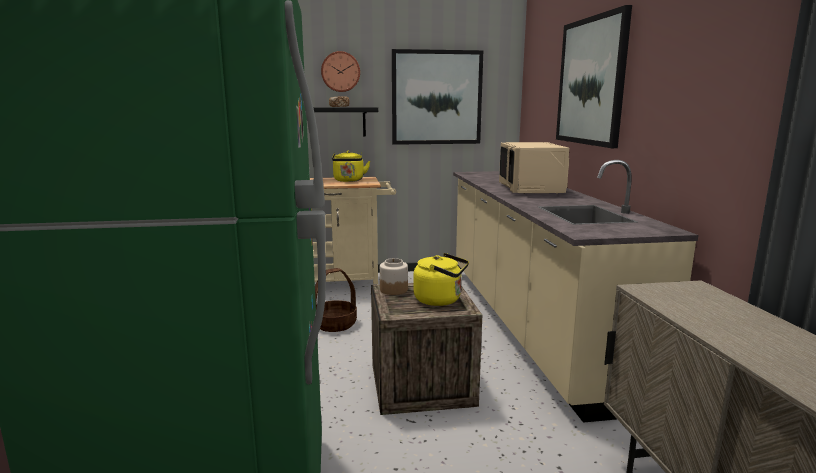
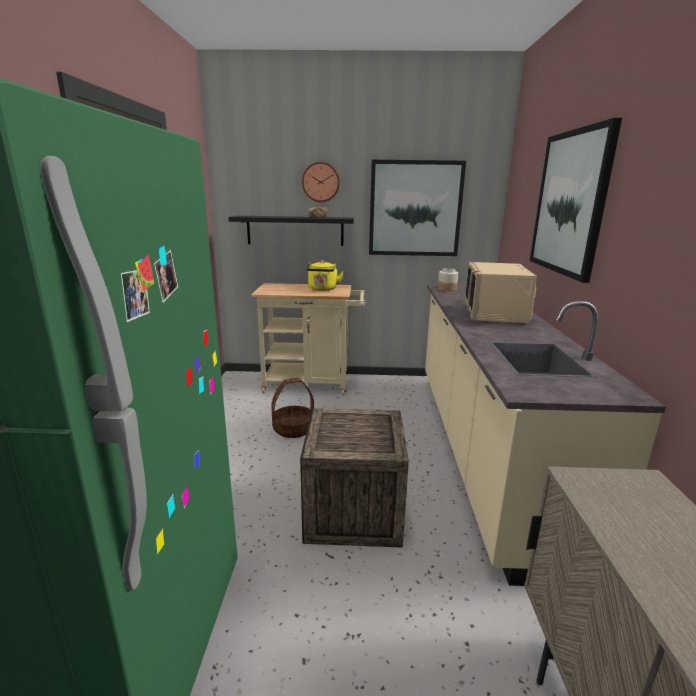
camera: 10 degrees right, 5 degrees up
(393, 290) = (331, 417): jar -> jar (447, 289)
(440, 300) = (372, 436): yellow kettle -> none

